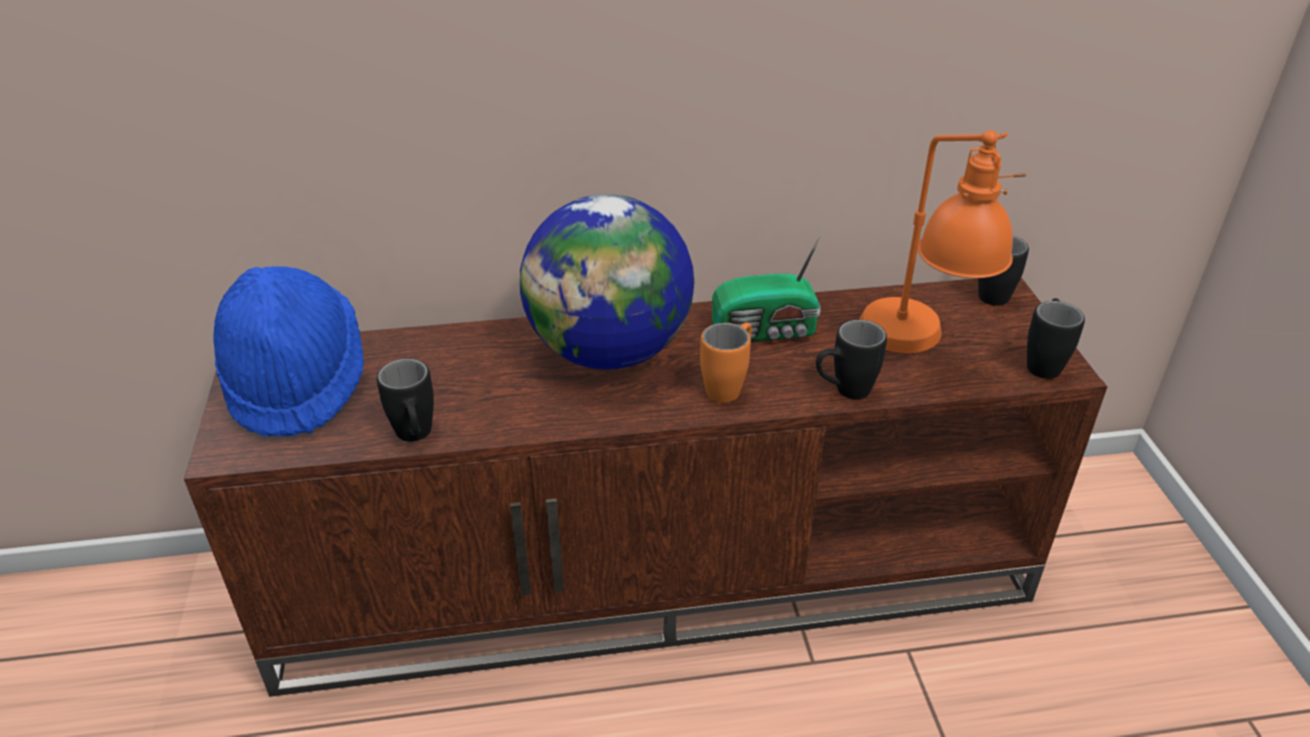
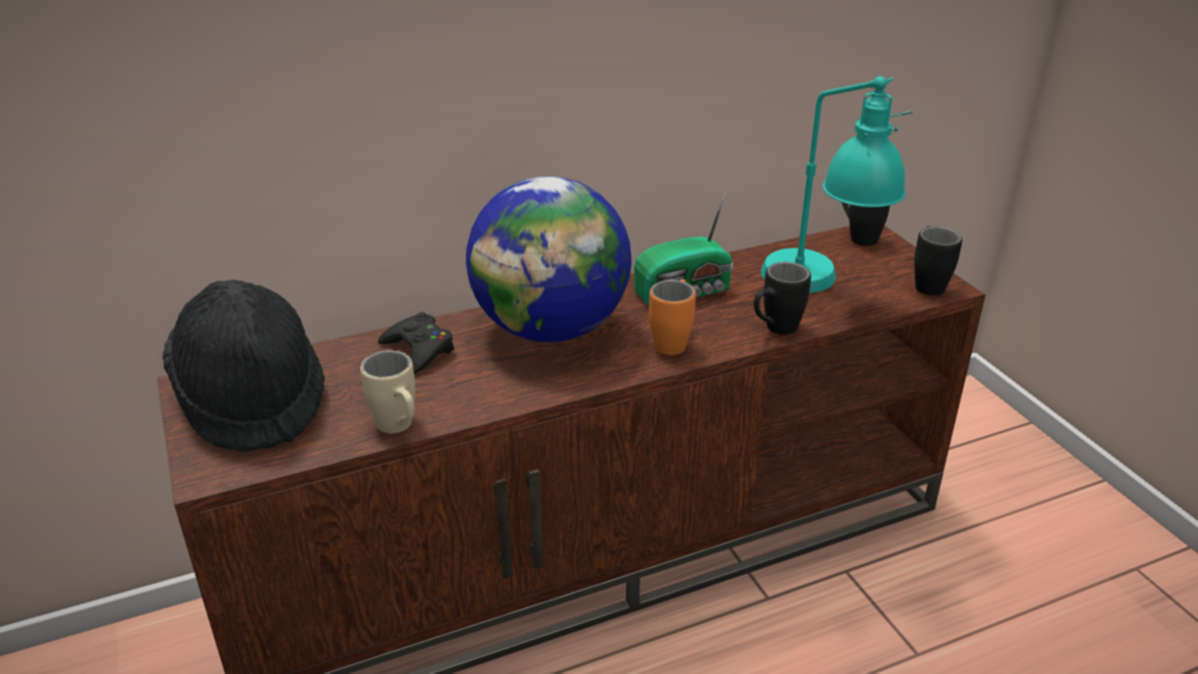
camera: 15 degrees left, 5 degrees down
(296, 381) = (252, 399): blue hat -> black hat
(415, 438) = (399, 429): black mug -> beige mug
(471, 354) = (419, 350): none -> black game controller
(920, 349) = (823, 287): orange table lamp -> turquoise table lamp

